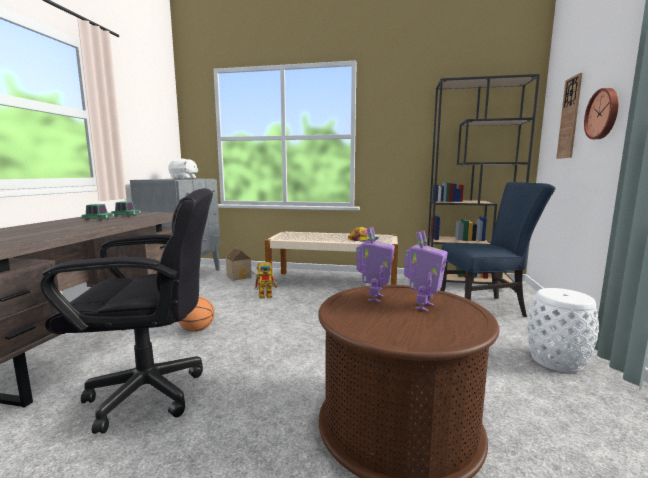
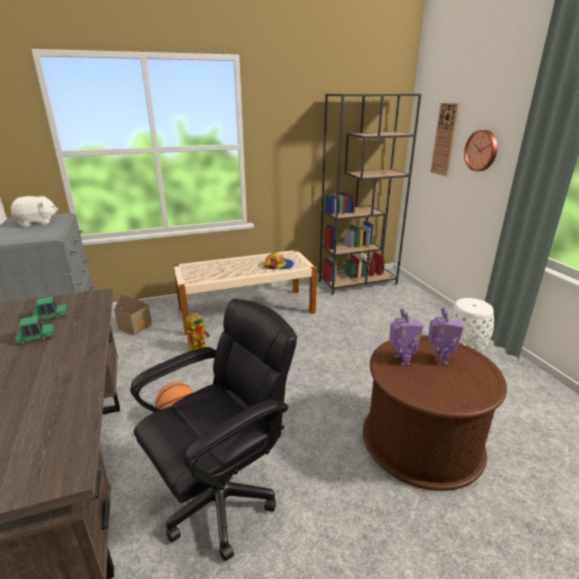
camera: 30 degrees left, 15 degrees up
(486, 307) = (389, 308): blue chair -> none

